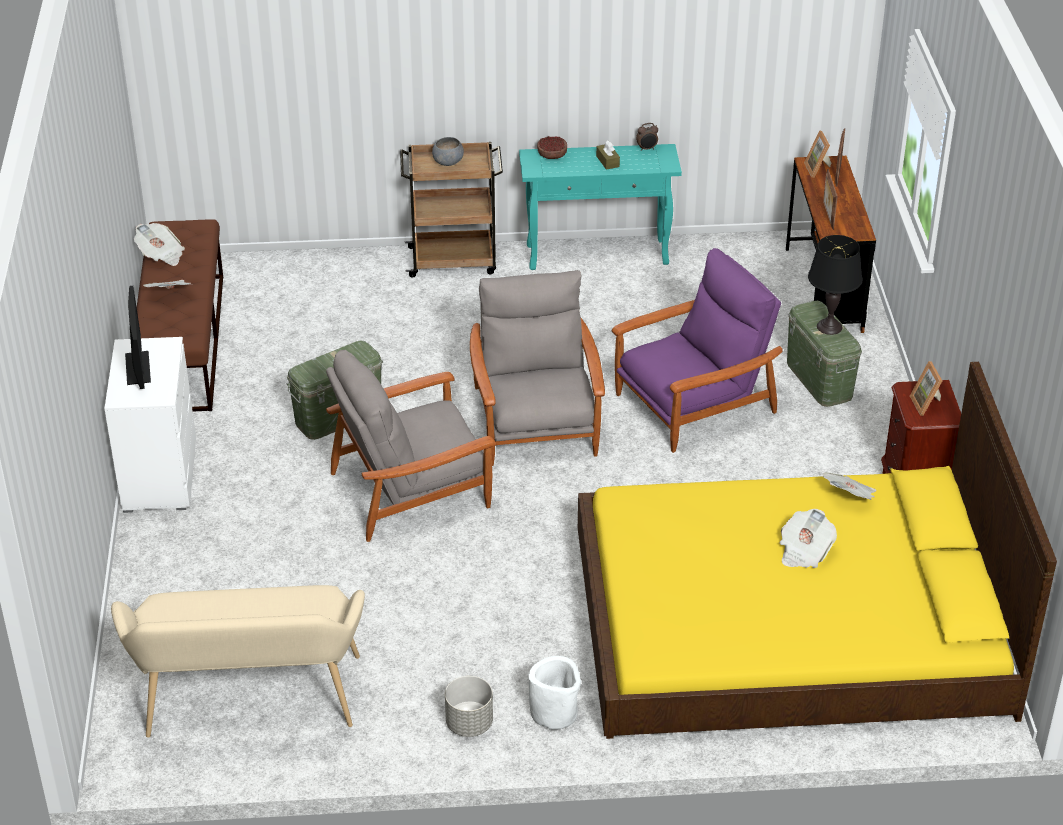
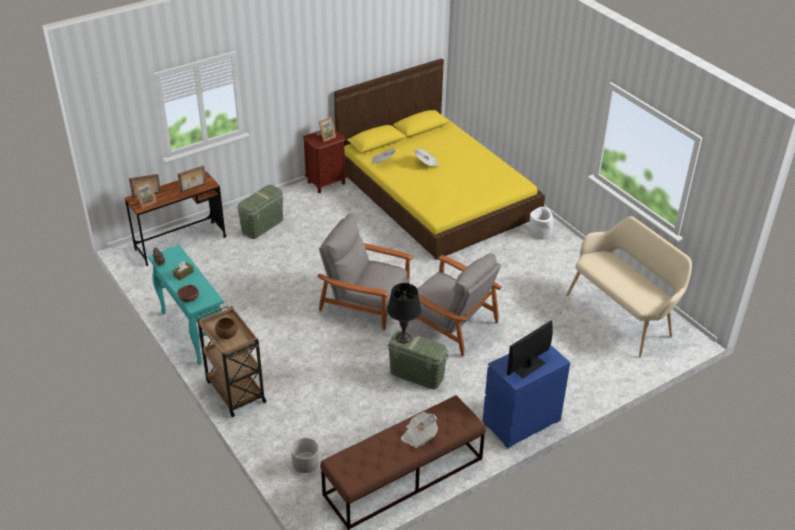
camera: 120 degrees left, 0 degrees up
(160, 475) = (521, 422): white dresser -> blue dresser
(161, 255) = (382, 464): newspaper -> none
(447, 162) = (226, 335): grey bowl -> brown bowl
(469, 723) = (568, 252): grey planter -> grey planter (305, 465)
(535, 422) = (365, 302): grey armchair -> grey armchair turned 60 degrees clockwise
(693, 404) = (311, 257): purple armchair -> none
(829, 327) = (260, 195): black table lamp -> black table lamp (403, 338)

